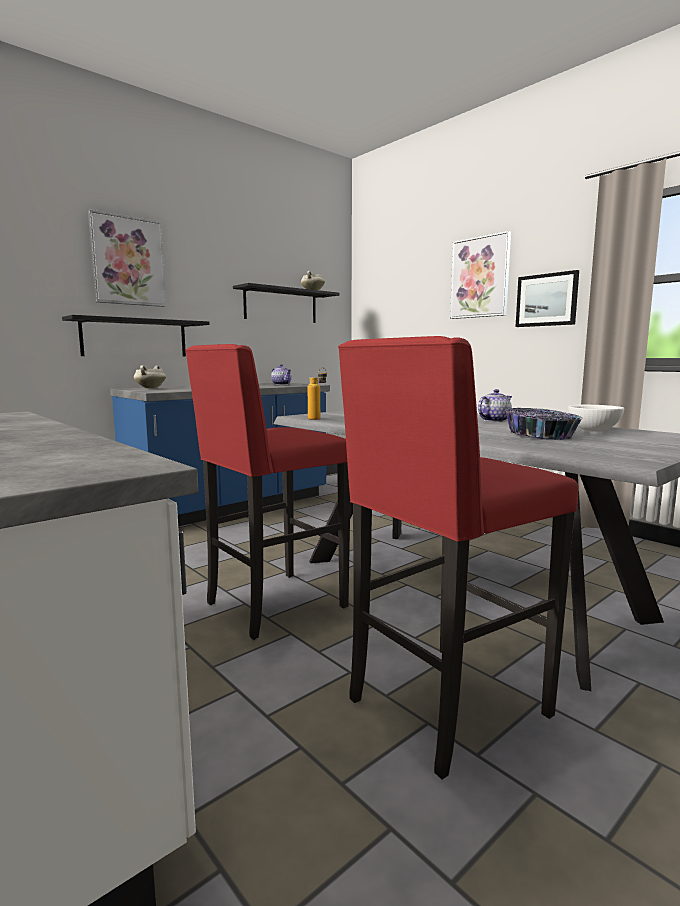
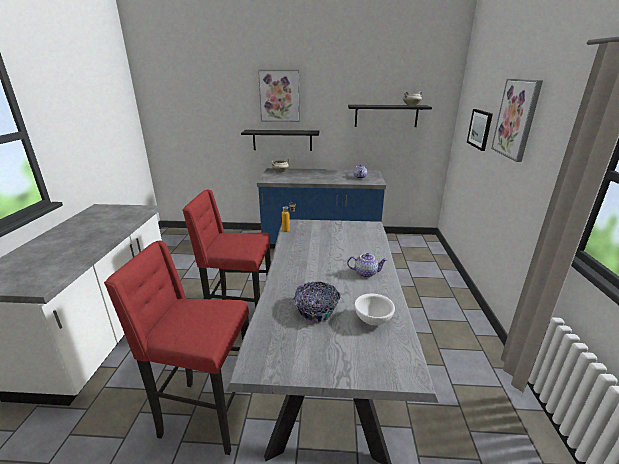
camera: 45 degrees right, 15 degrees up
(546, 300) = (546, 160): picture -> picture (480, 129)

